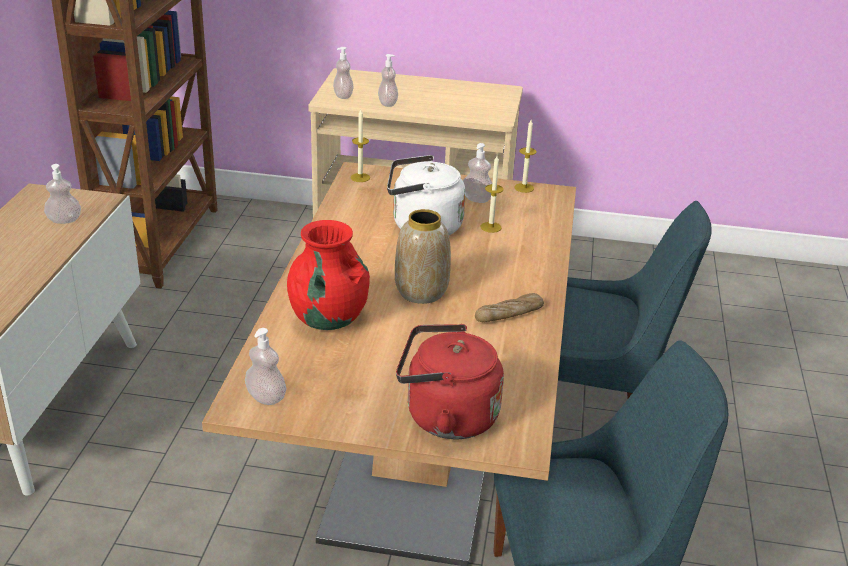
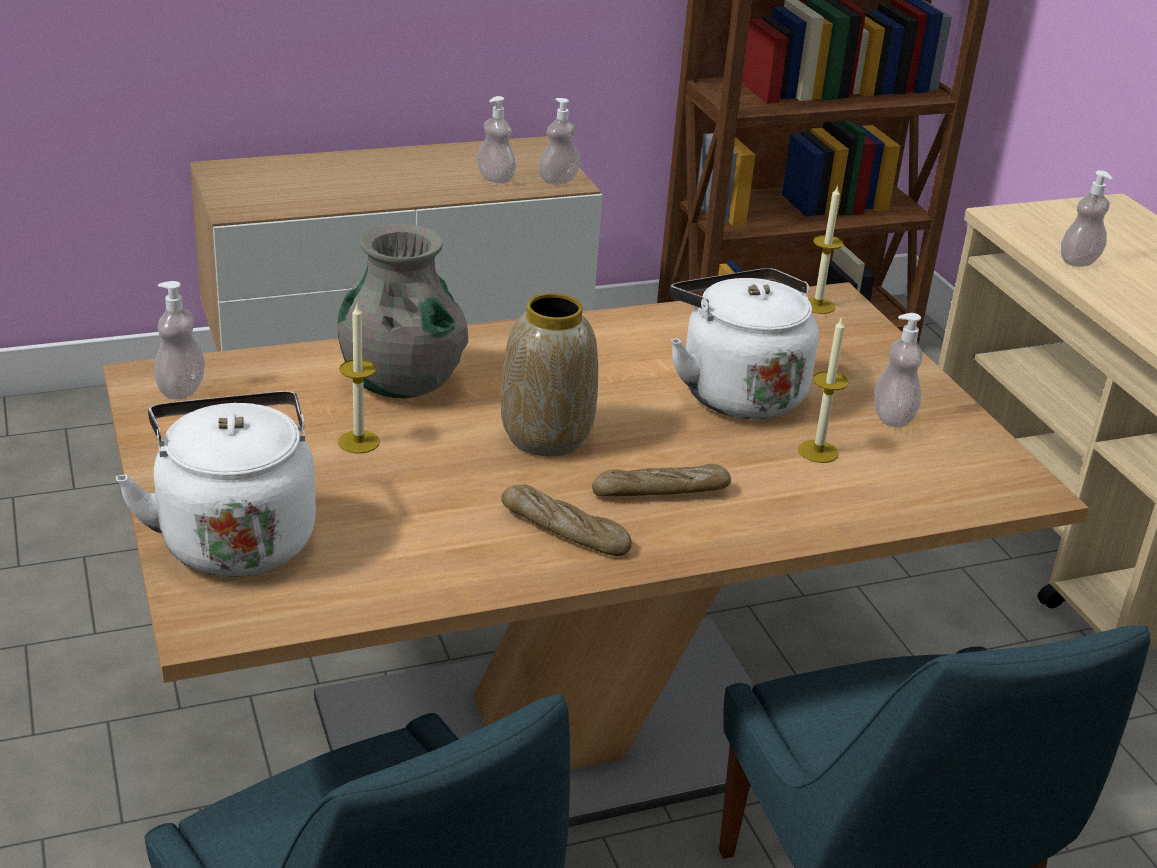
camera: 60 degrees right, 0 degrees up
(328, 319) = (401, 383): red vase -> grey vase
(343, 96) = (1041, 223): soap dispenser -> soap dispenser (558, 180)
(445, 417) = (235, 537): red kettle -> white kettle
(495, 278) = (660, 492): none -> bread
(524, 188) = (999, 453): candle -> candle (358, 442)

